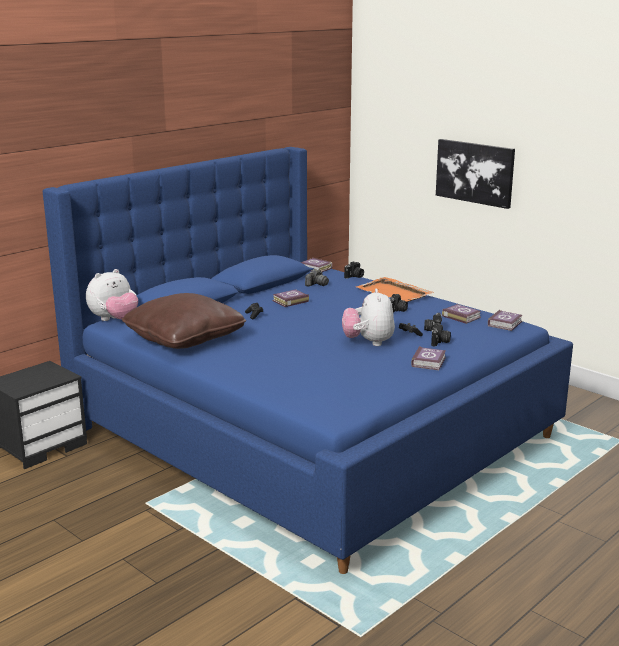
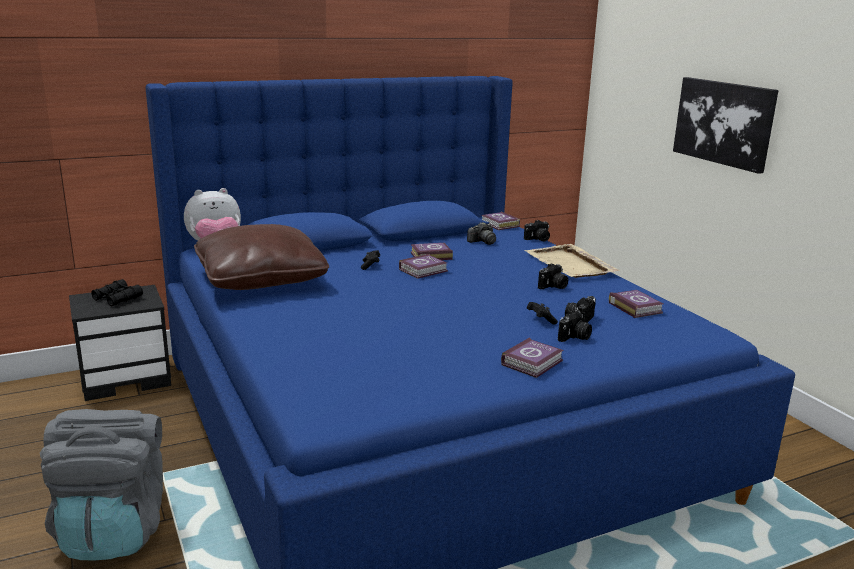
camera: 20 degrees right, 0 degrees up
(33, 377) = (117, 298): none -> black binoculars
(147, 544) = (114, 530): none -> grey backpack
(368, 342) = (476, 321): plush toy -> none
(394, 293) = (570, 264): orange tray -> beige tray
(505, 323) = (693, 327): book -> book (424, 270)

